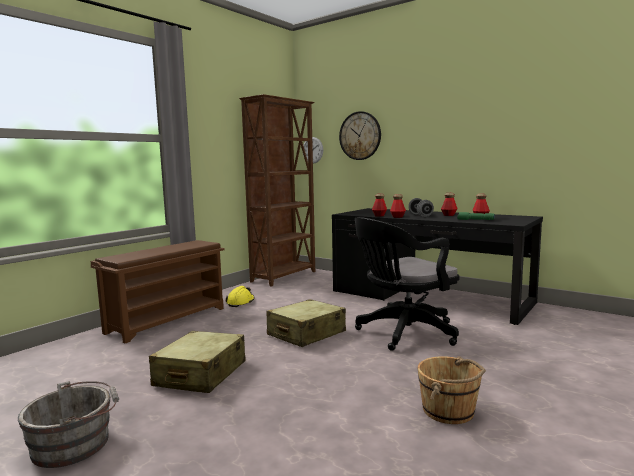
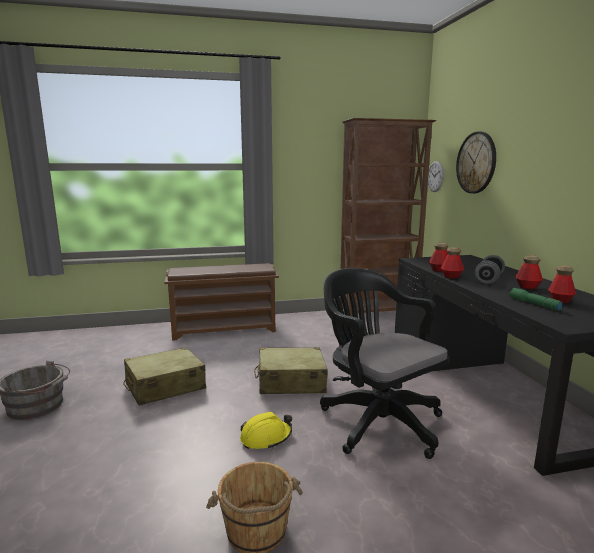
camera: 40 degrees right, 5 degrees up
(240, 302) = (297, 329): yellow hard hat -> yellow hard hat (266, 438)
(403, 333) = (376, 420): black office chair -> black office chair turned 45 degrees clockwise

